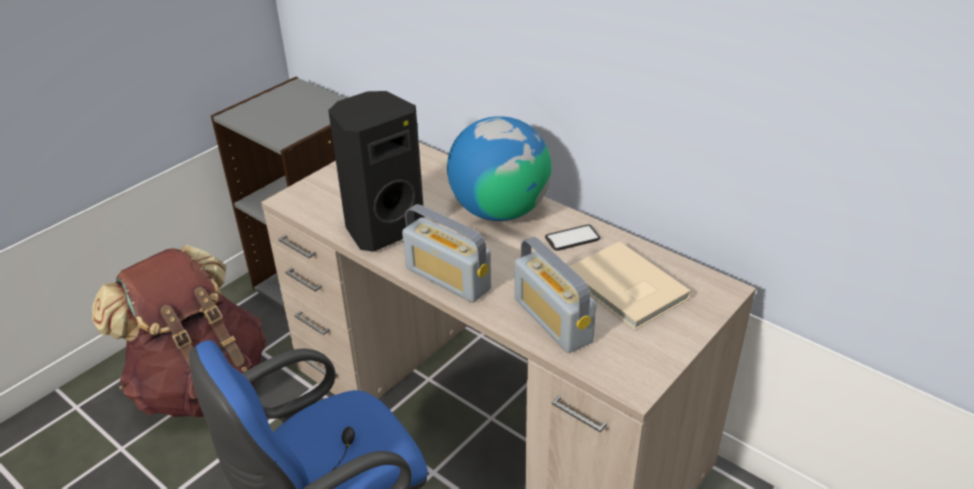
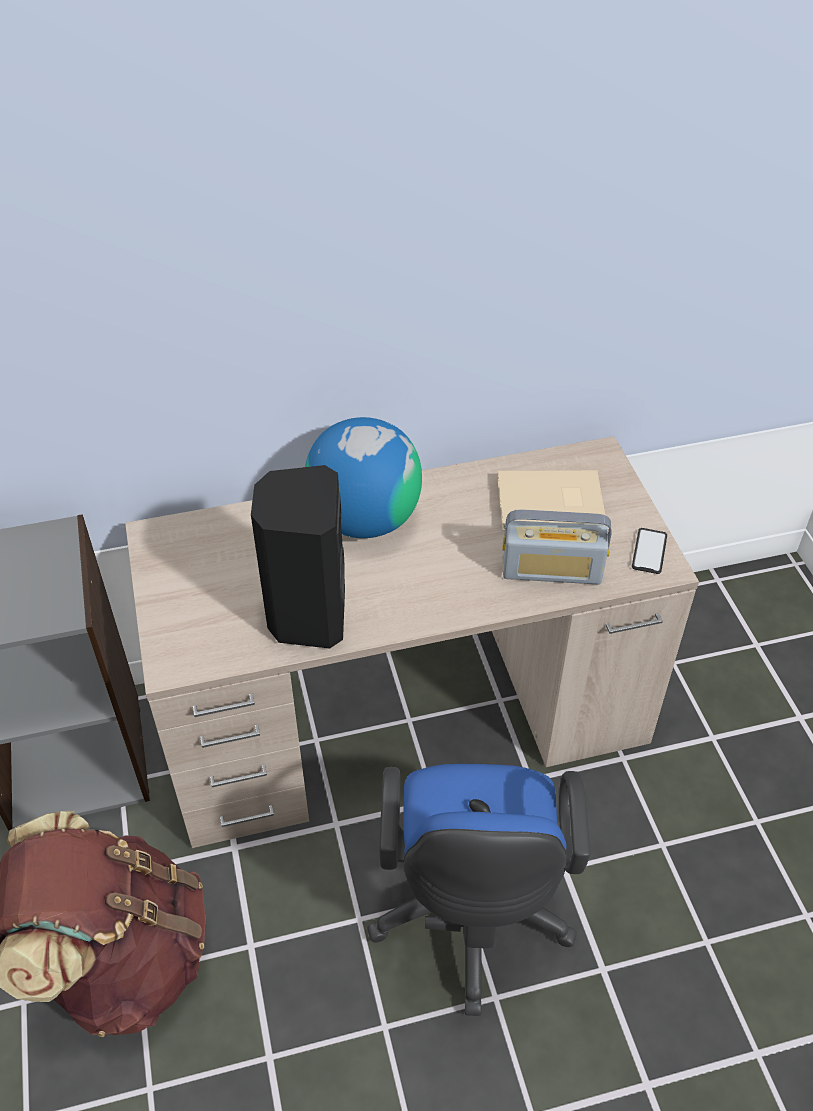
camera: 55 degrees left, 10 degrees up
(448, 279) = (433, 608): radio -> none
(572, 238) = (455, 496): phone -> phone (649, 551)

